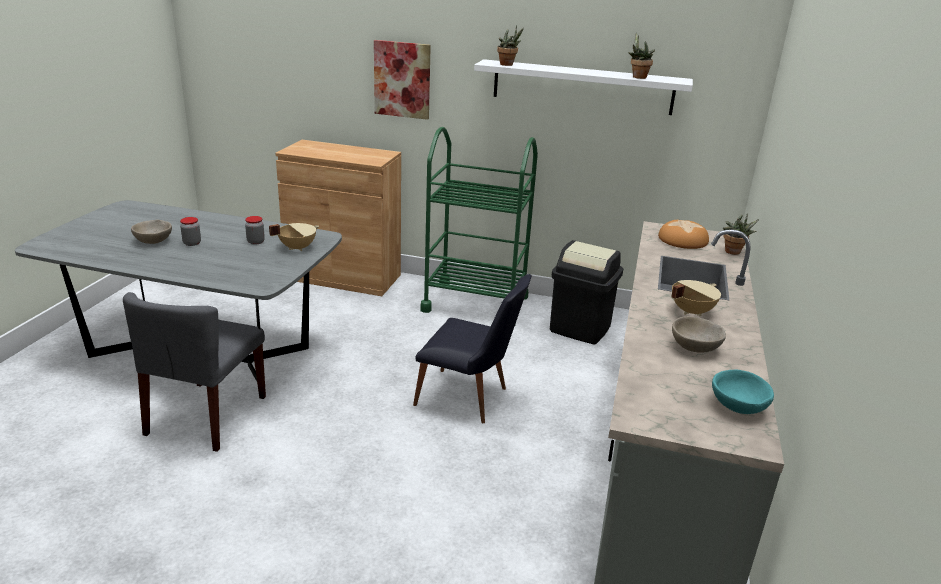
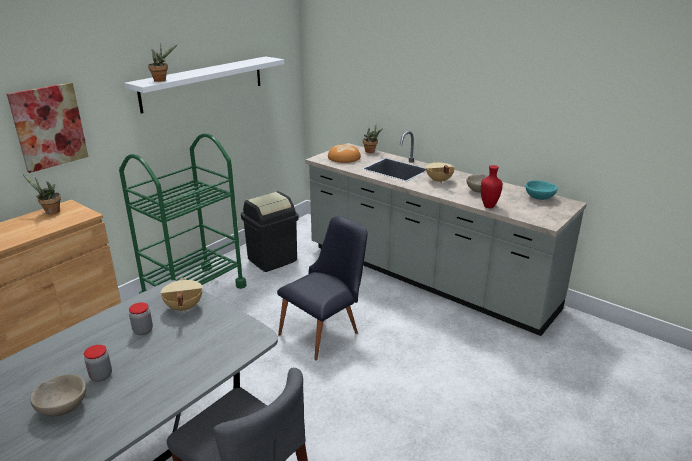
camera: 65 degrees left, 0 degrees up
(637, 77) = (248, 63): potted plant -> potted plant (50, 212)
(640, 360) = (489, 207): none -> red vase

